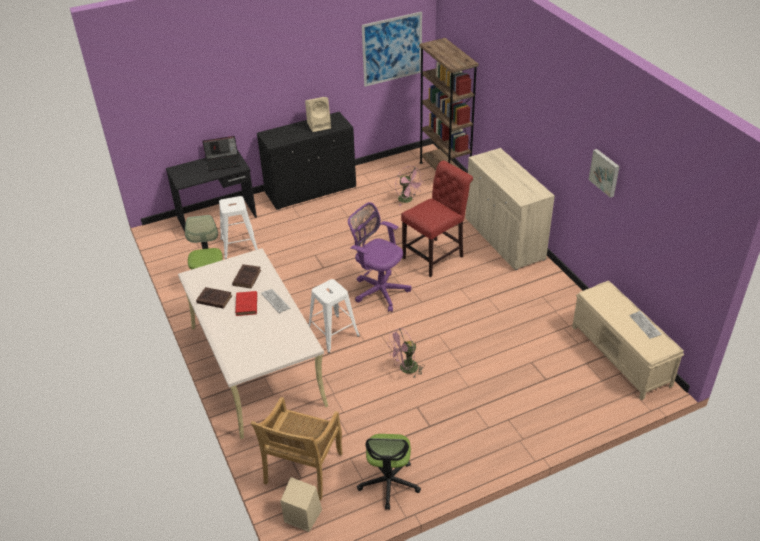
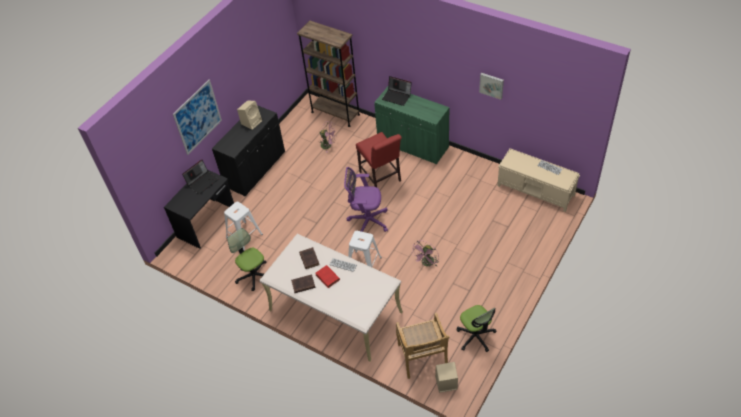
camera: 30 degrees left, 10 degrees up
(392, 49) = (274, 42): picture -> picture (198, 117)
(436, 256) = (381, 178): red chair -> red chair turned 135 degrees clockwise
(500, 162) = (397, 96): none -> laptop
(504, 239) = (412, 145): beige cabinet -> green cabinet

